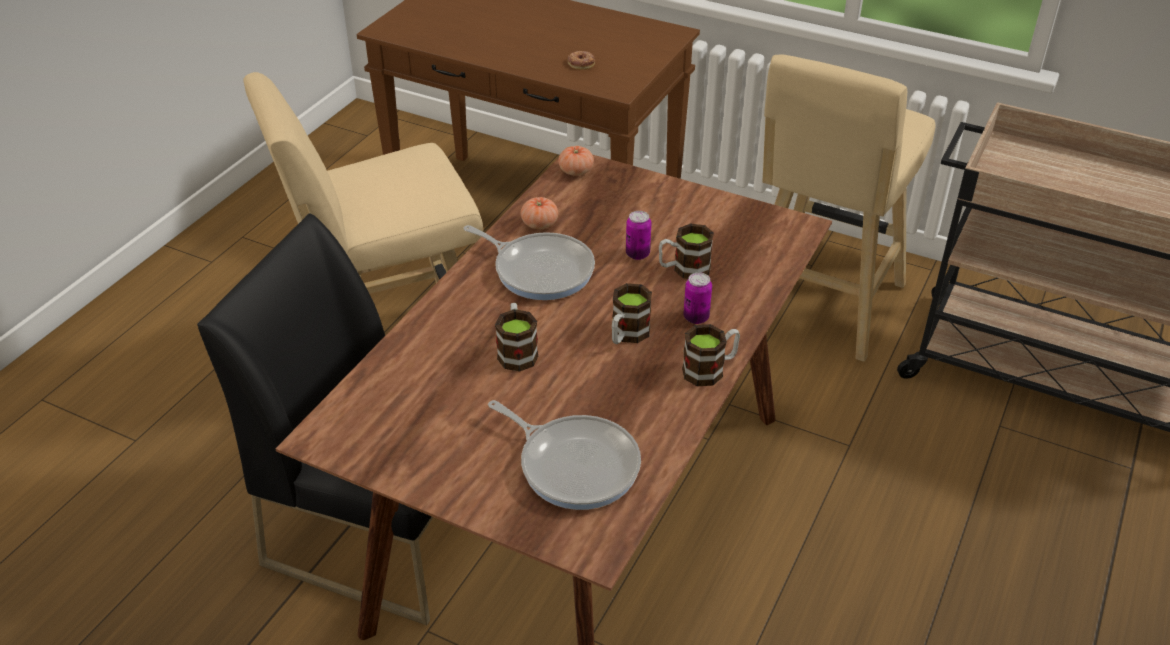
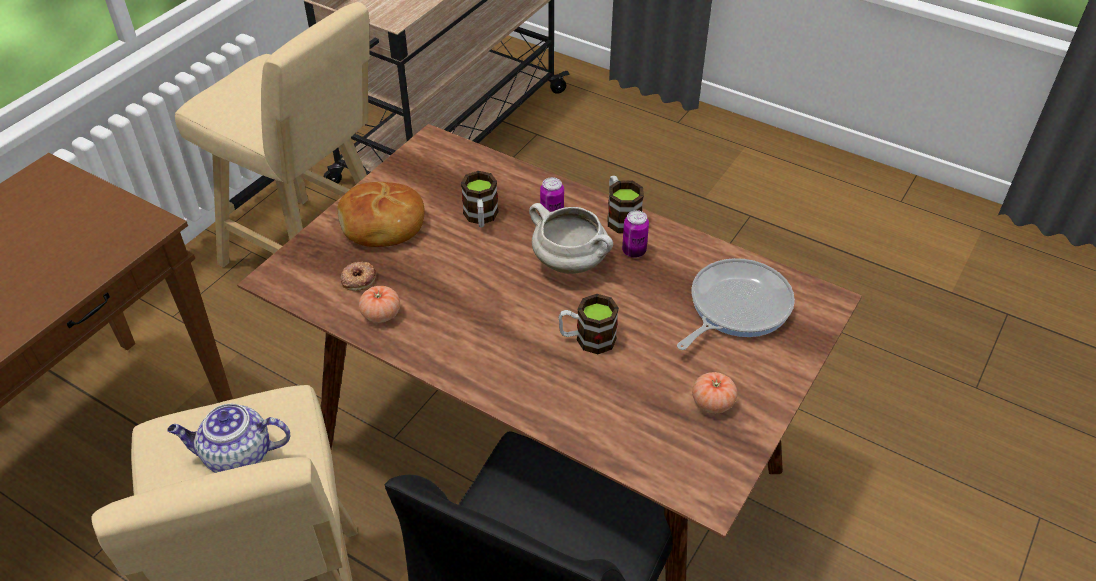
camera: 85 degrees left, 5 degrees up
(396, 185) = (236, 456): none -> teapot
(540, 270) = (462, 317): frying pan -> none
(576, 171) = (289, 280): tomato -> tomato (712, 402)
(581, 63) = (71, 252): donut -> donut (358, 279)
(627, 335) = (571, 263): mug -> white cooking pot
(637, 254) = (451, 246): can -> can (634, 251)
(658, 210) = (382, 225): none -> bread

